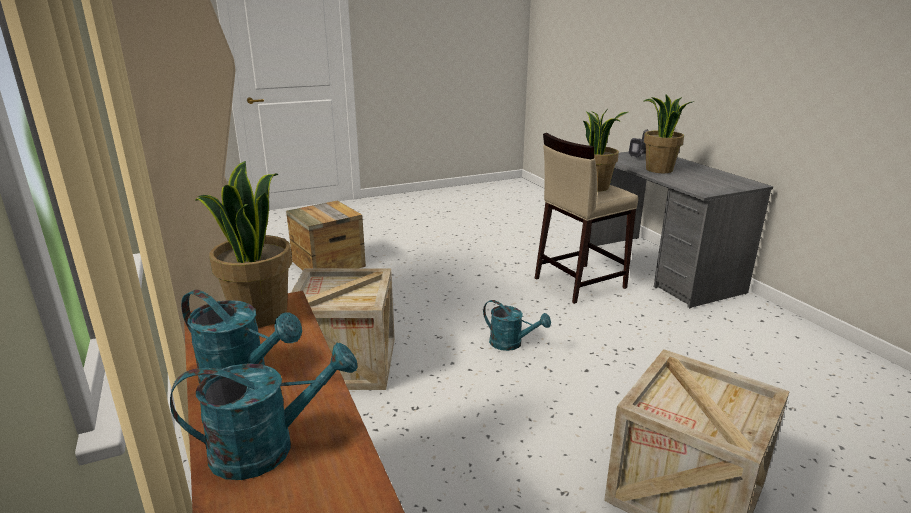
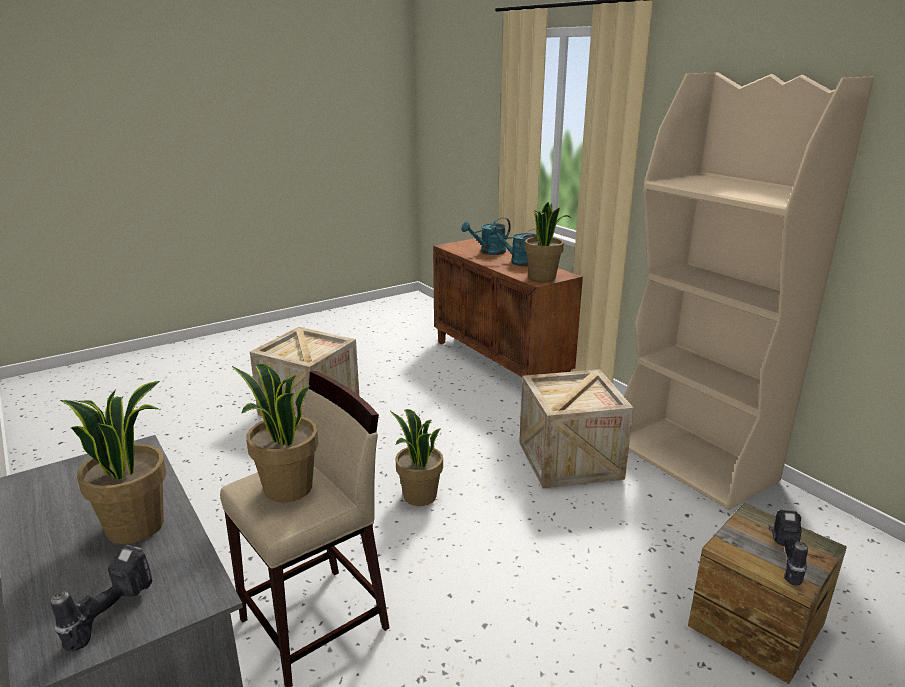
camera: 170 degrees right, 0 degrees up
(327, 209) = (784, 560): none -> power drill
(511, 344) = (419, 496): turquoise watering can -> potted plant

